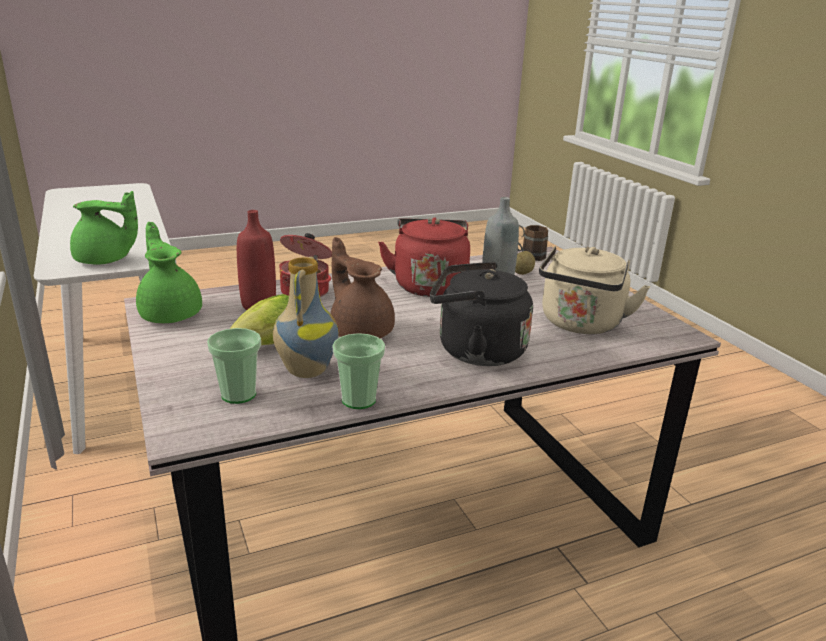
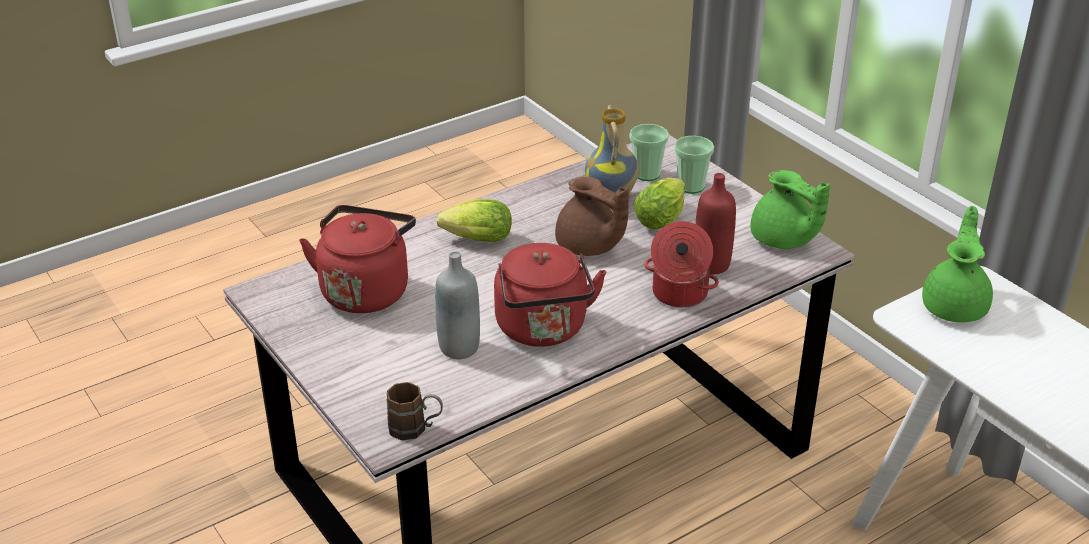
camera: 170 degrees right, 10 degrees up
(105, 261) = (955, 306): green teapot -> green teapot turned 120 degrees clockwise
(358, 400) = (557, 182): cup -> cup (691, 186)
(475, 351) = (474, 239): black kettle -> lettuce
(522, 273) = (425, 379): potato -> none
(580, 325) = (366, 290): beige kettle -> red kettle

